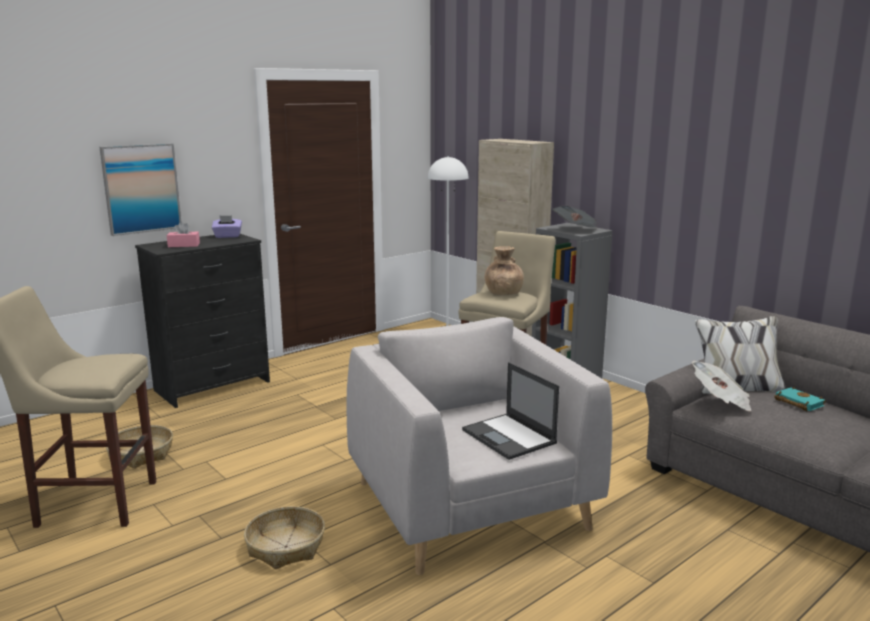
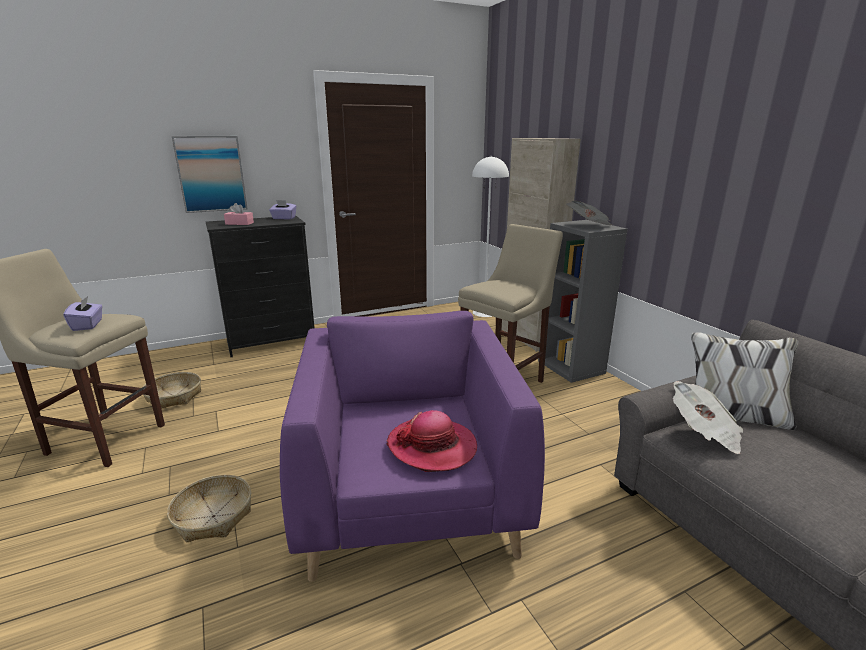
camera: 15 degrees right, 5 degrees up
(101, 366) = (88, 325): none -> purple tissue box
(470, 504) = (409, 498): grey armchair -> purple armchair
(503, 293) = (503, 284): brown vase -> none
(509, 437) = (432, 446): laptop -> hat
(797, 402) = (806, 449): turquoise book -> none

